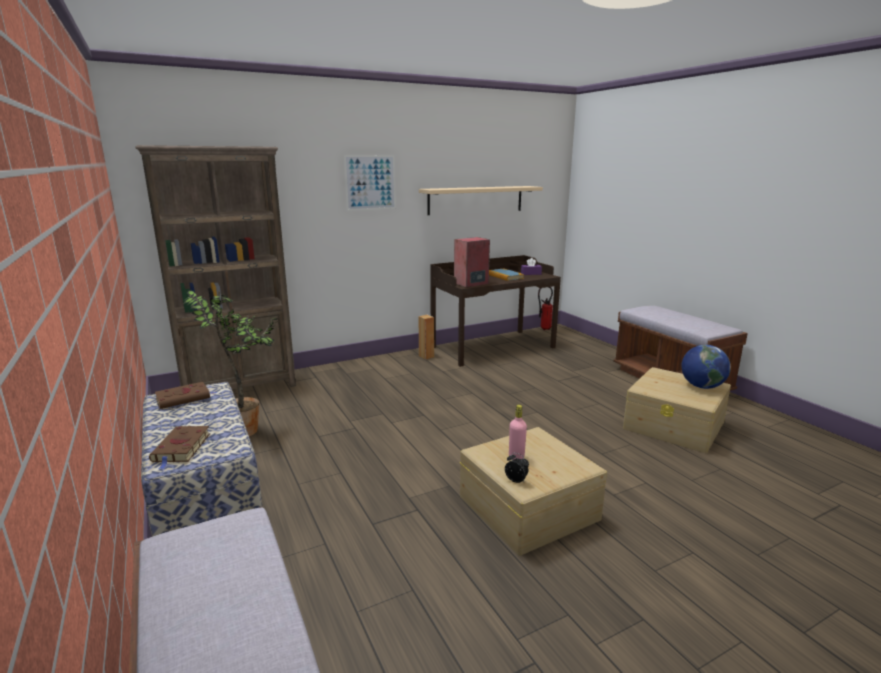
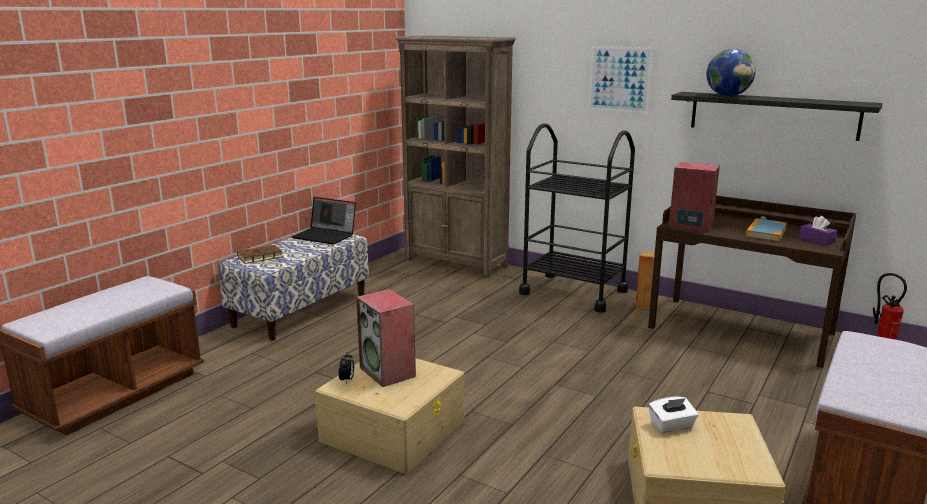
camera: 60 degrees right, 0 degrees up
(184, 398) = (325, 236): brown book -> laptop
(248, 431) = (394, 290): potted plant -> none
(374, 367) = (573, 292): none -> black cart
(476, 200) = (773, 115): beige shelf -> black shelf
(516, 457) = (388, 372): pink bottle -> speaker
(659, 388) = (671, 426): none -> white tissue box
(702, 386) = (728, 459): globe -> globe (728, 96)

